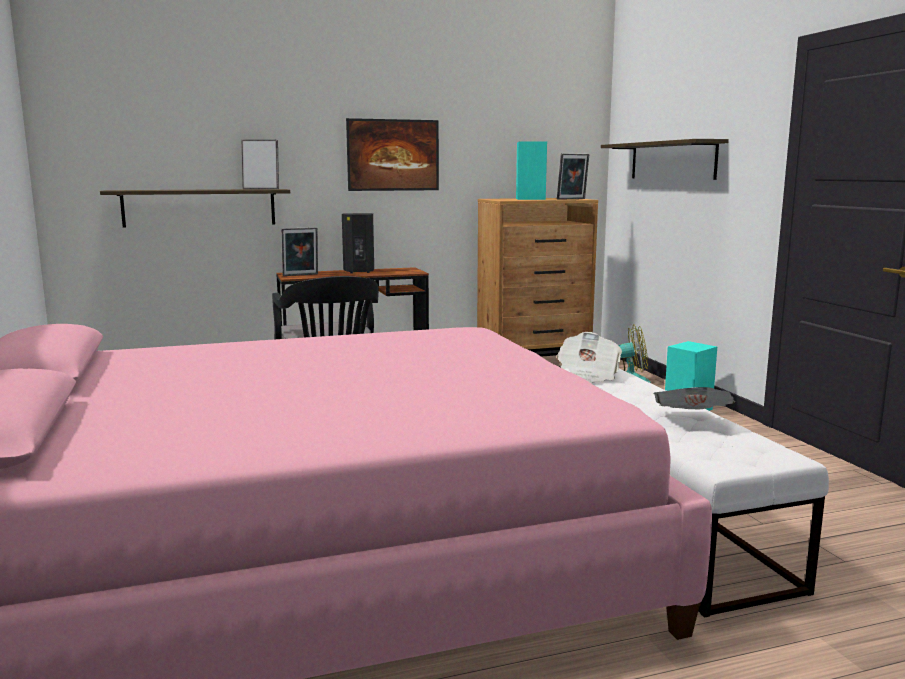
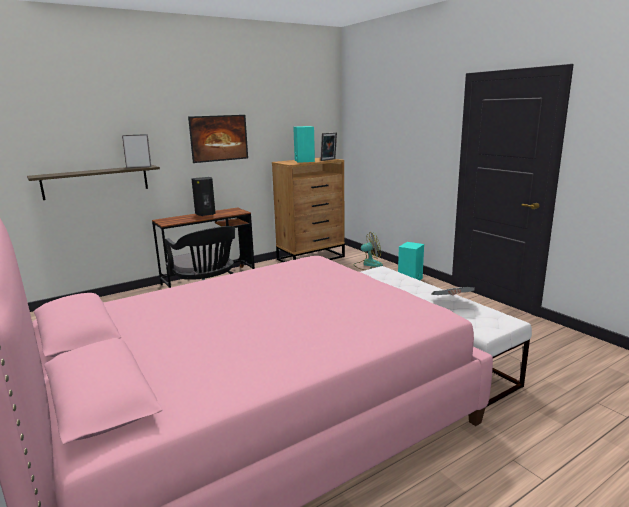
camera: 15 degrees left, 5 degrees up
(301, 275) = (171, 221): picture frame -> none
(588, 376) = (378, 277): newspaper -> none
(672, 160) = (386, 136): shelf -> none

